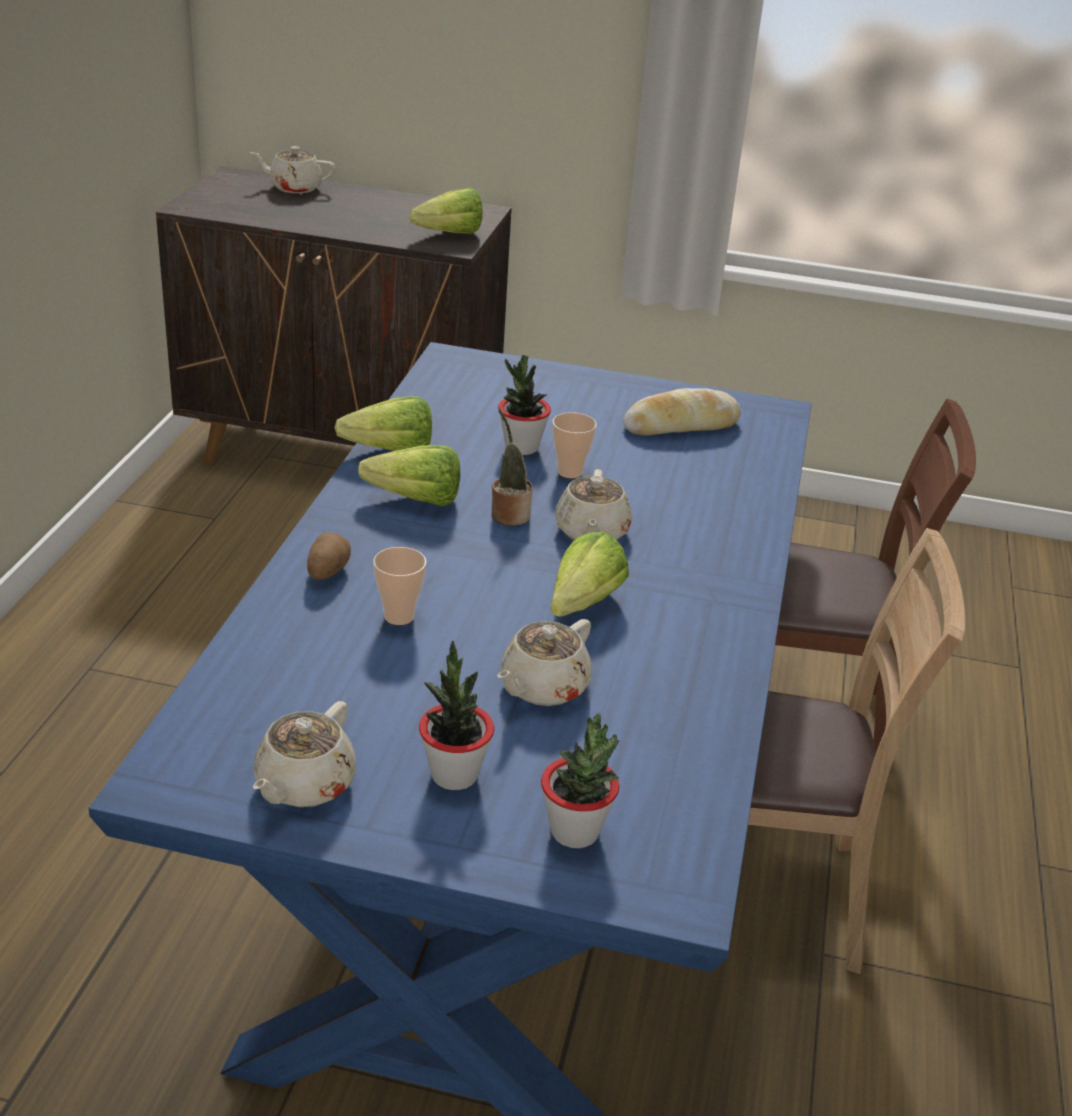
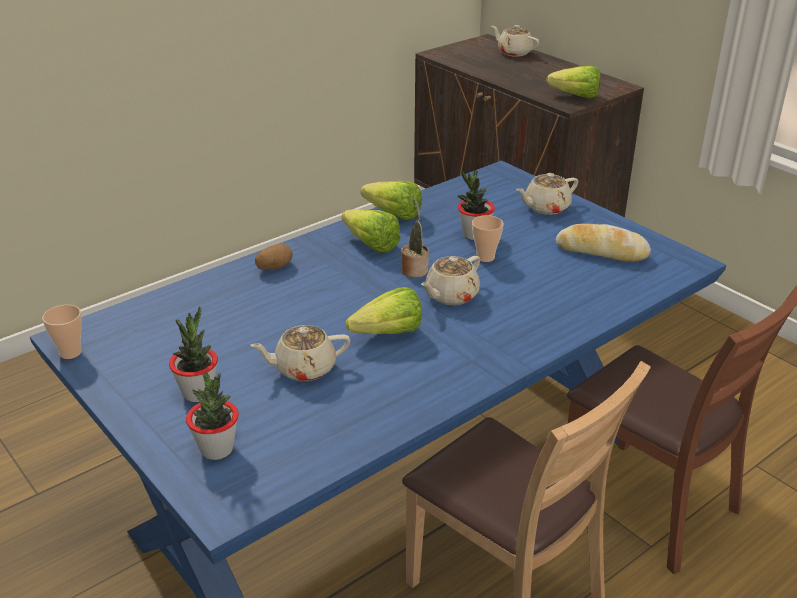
camera: 40 degrees right, 0 degrees up
(303, 785) = (125, 366): beige teapot -> beige teapot (545, 207)
(399, 616) = (279, 303): cup -> cup (70, 353)

